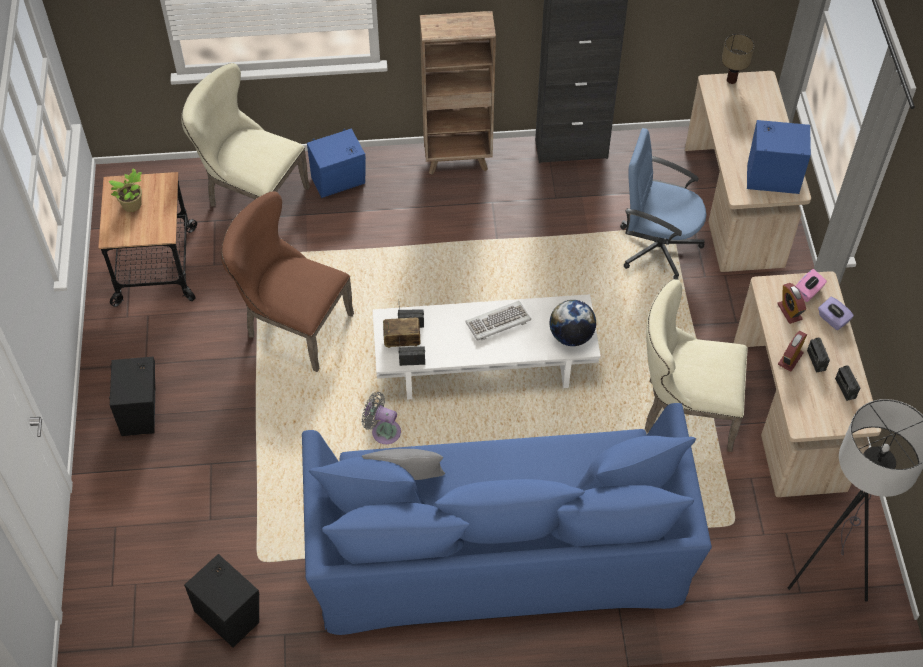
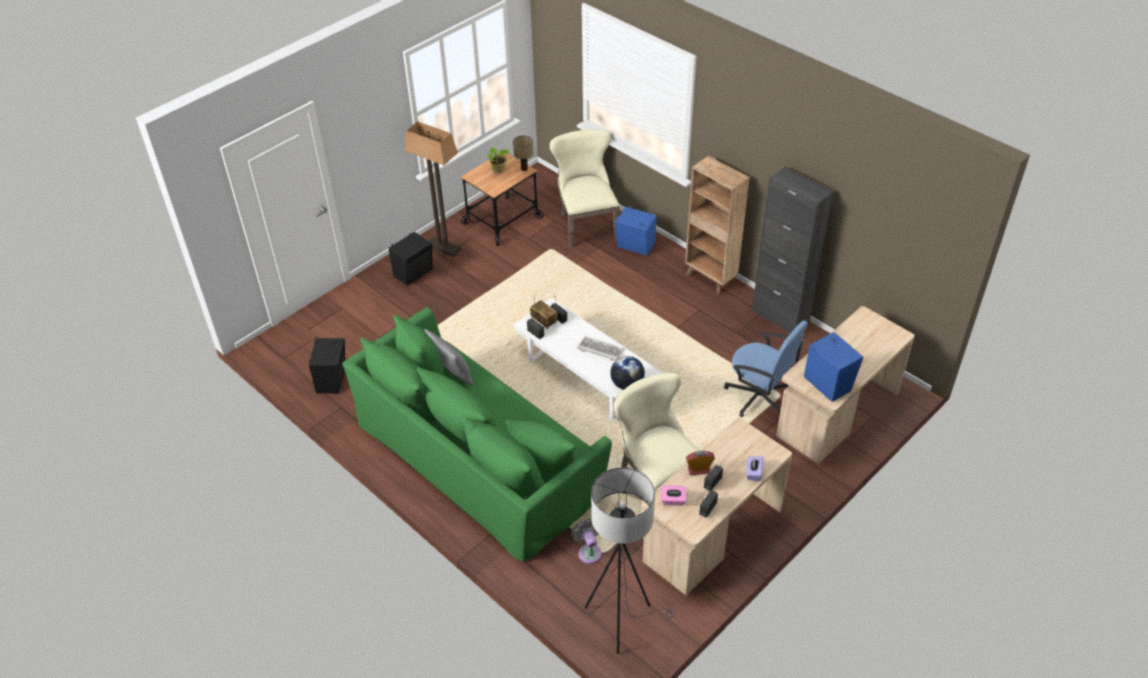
camera: 50 degrees right, 10 degrees down
(131, 353) = (443, 247): none -> floor lamp
(292, 326) = (524, 290): brown chair -> none
(383, 431) = (499, 365): grey fan -> grey fan (589, 551)
(498, 543) = (479, 455): blue sofa -> green sofa
(657, 246) = (759, 397): blue office chair -> blue office chair turned 150 degrees clockwise
(731, 80) = (879, 321): table lamp -> table lamp (524, 168)
(789, 311) = (734, 449): alarm clock -> none
(808, 292) = (760, 449): pink tissue box -> pink tissue box (673, 500)

